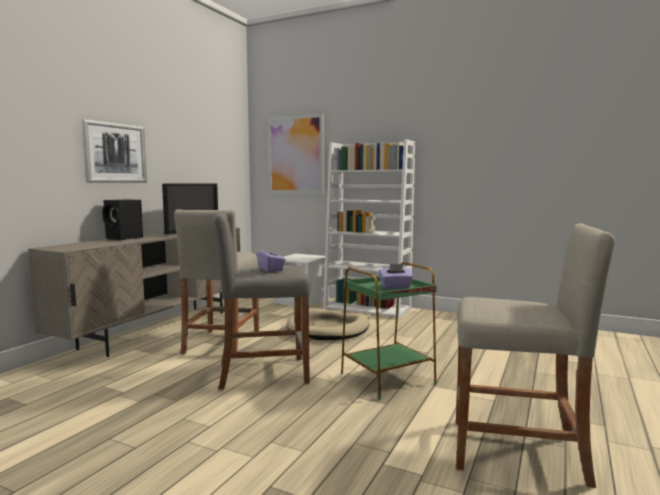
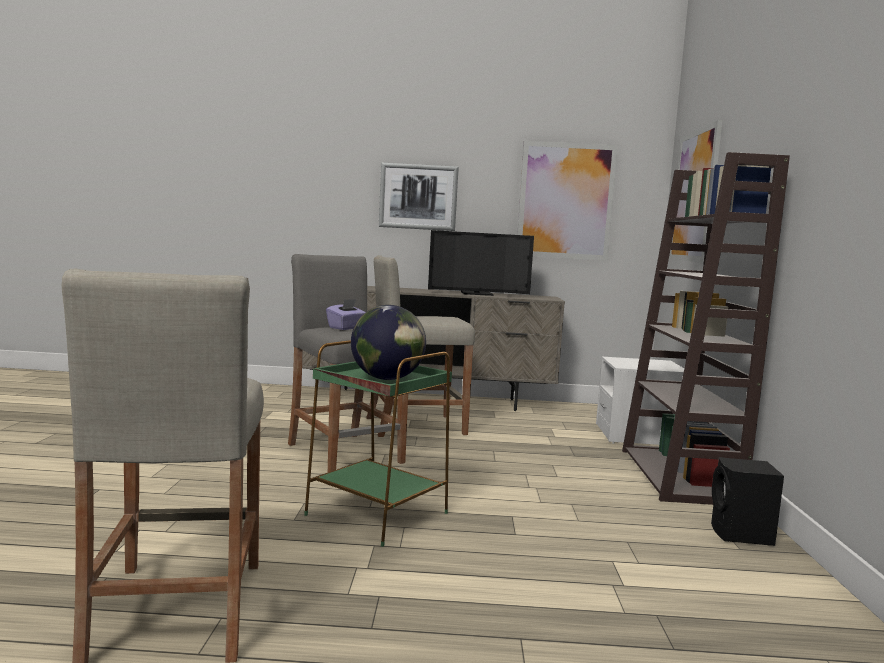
camera: 65 degrees right, 0 degrees up
(125, 238) = (402, 288): black speaker -> black speaker (741, 535)
(206, 156) = (565, 201): none -> picture
(328, 328) = (537, 463): beige dog bed -> none
(368, 309) = (679, 476): white bookcase -> brown bookcase
(395, 287) = (387, 379): purple tissue box -> globe

